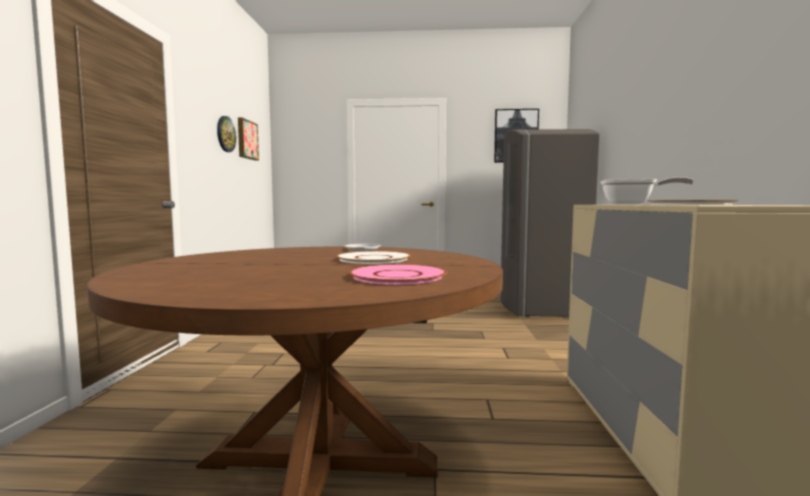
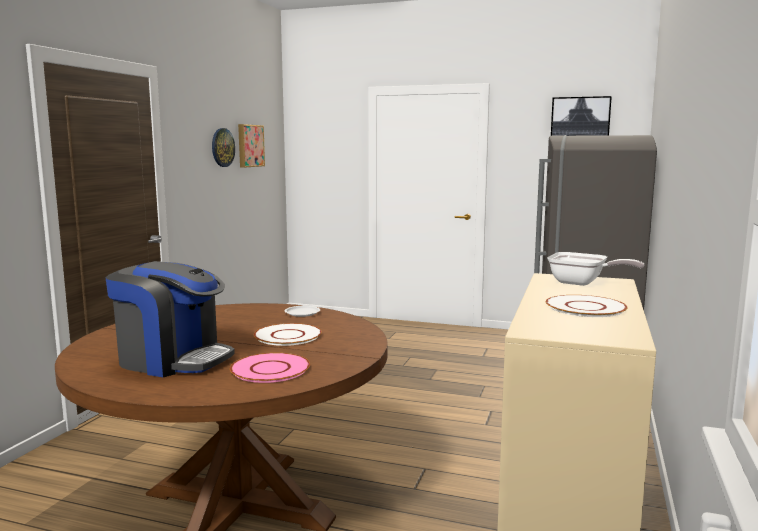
camera: 15 degrees right, 5 degrees up
(262, 276) = (173, 360): none -> coffee machine

